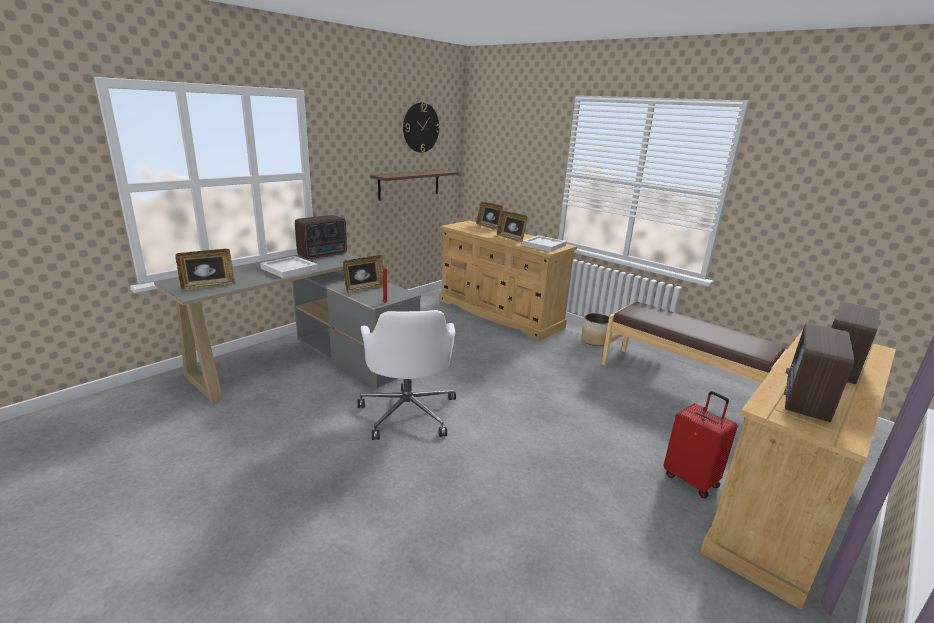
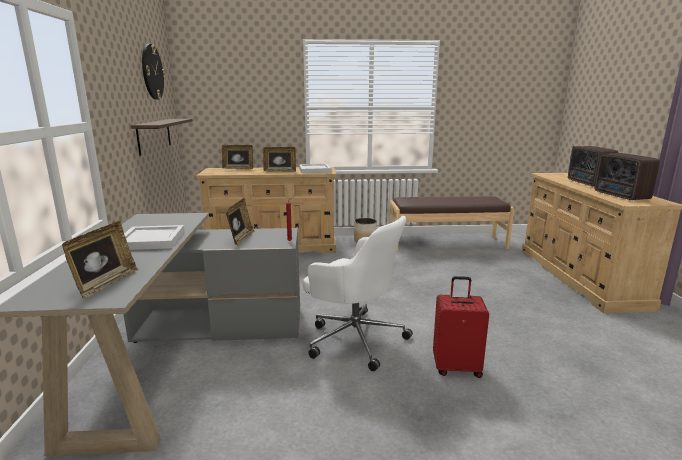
camera: 45 degrees left, 5 degrees down
(324, 254) = (147, 221): radio -> none
(691, 480) = (540, 285): red suitcase -> red suitcase (456, 367)

